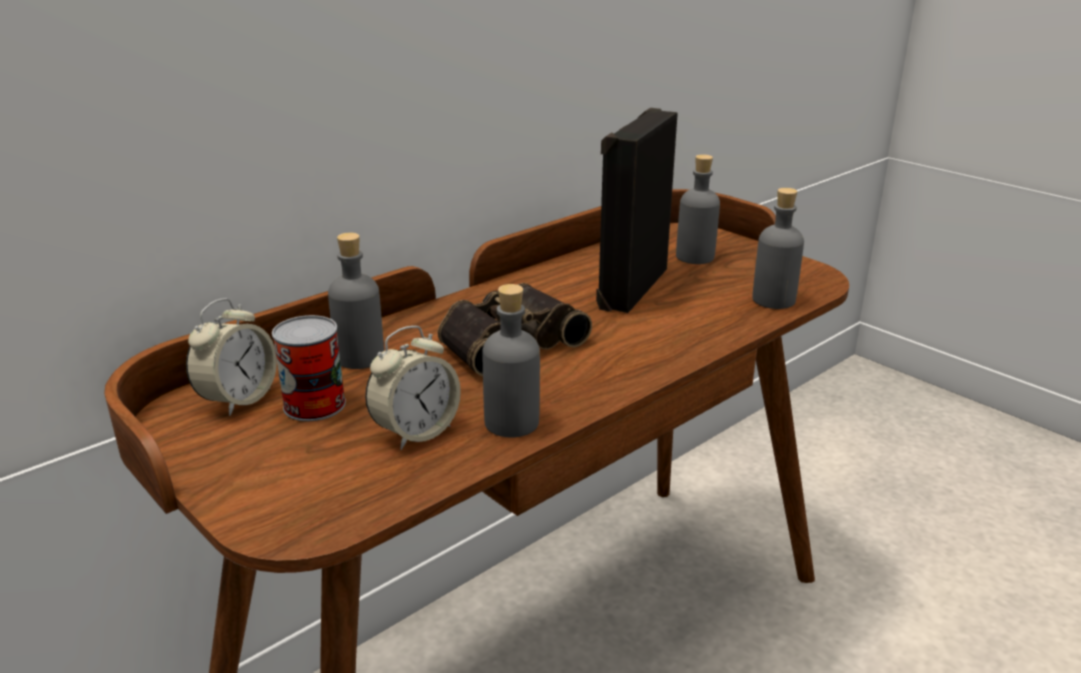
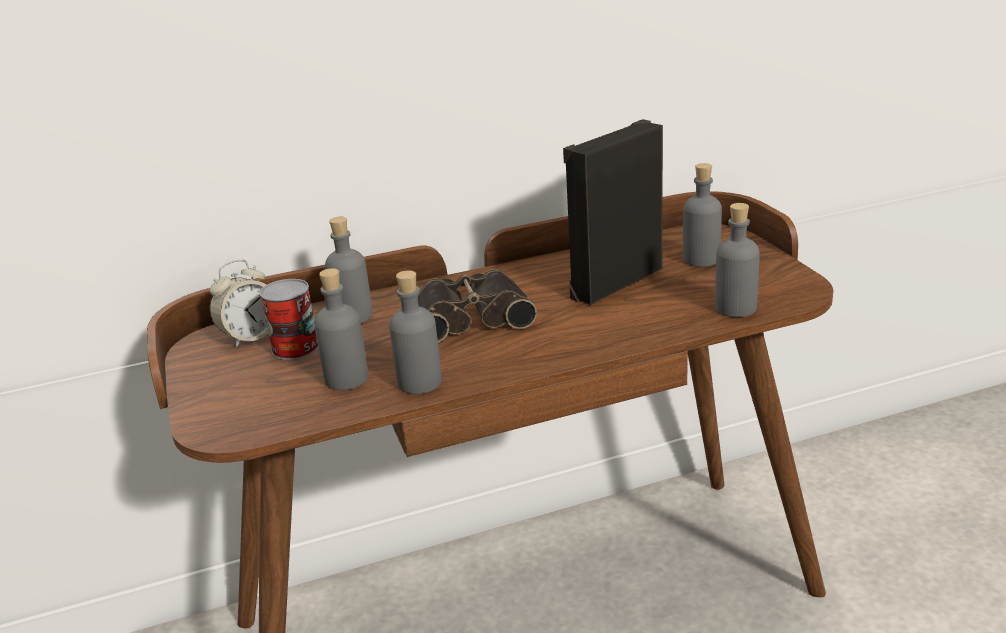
camera: 25 degrees right, 0 degrees up
(416, 432) = (347, 379): alarm clock -> grey bottle

